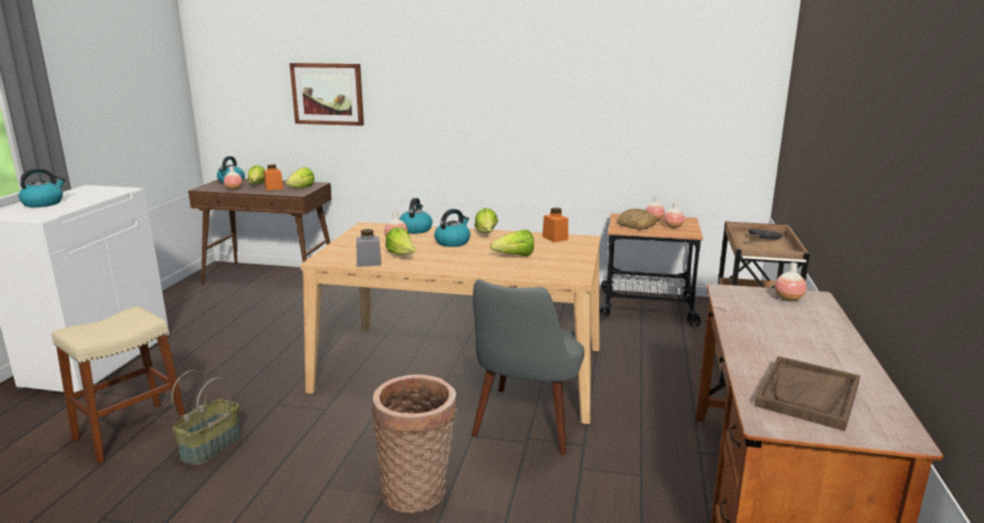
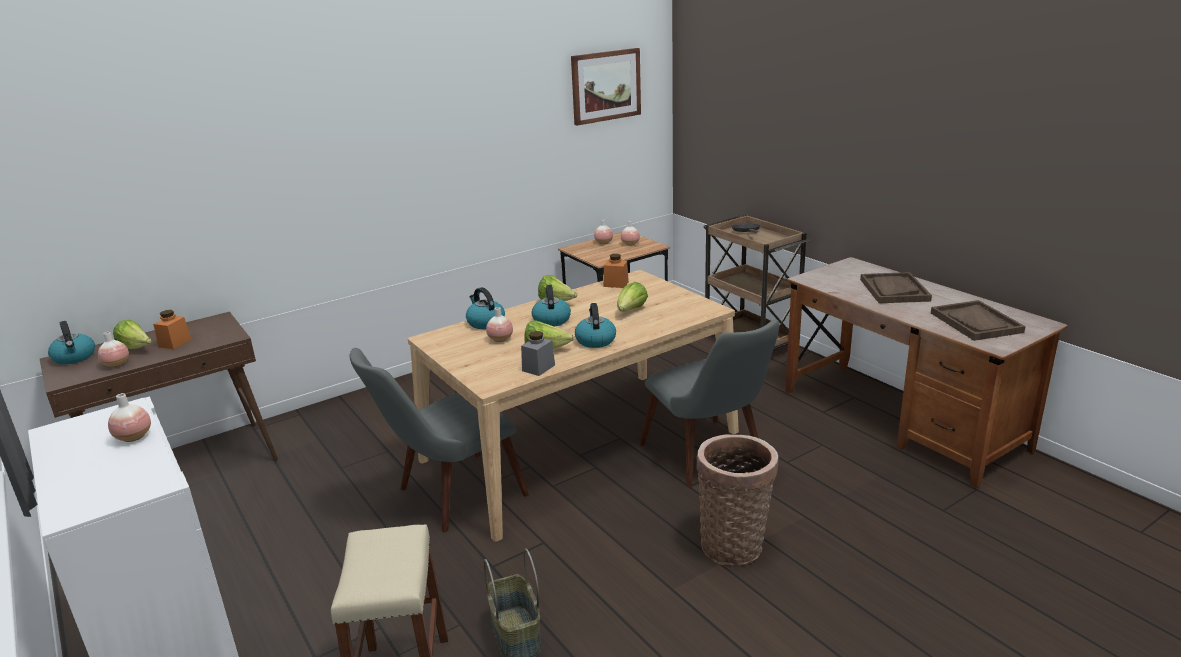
camera: 45 degrees left, 5 degrees up
(44, 203) = (76, 472): kettle -> kettle (595, 340)
(301, 188) = (216, 330): lettuce -> none
(327, 94) = (203, 193): picture -> picture (605, 86)
(335, 355) = (448, 498): none -> grey chair
(635, 225) = (603, 253): bread -> none
(788, 298) = (845, 270): vase -> vase (134, 437)
(794, 331) = (894, 290): none -> brown tray

